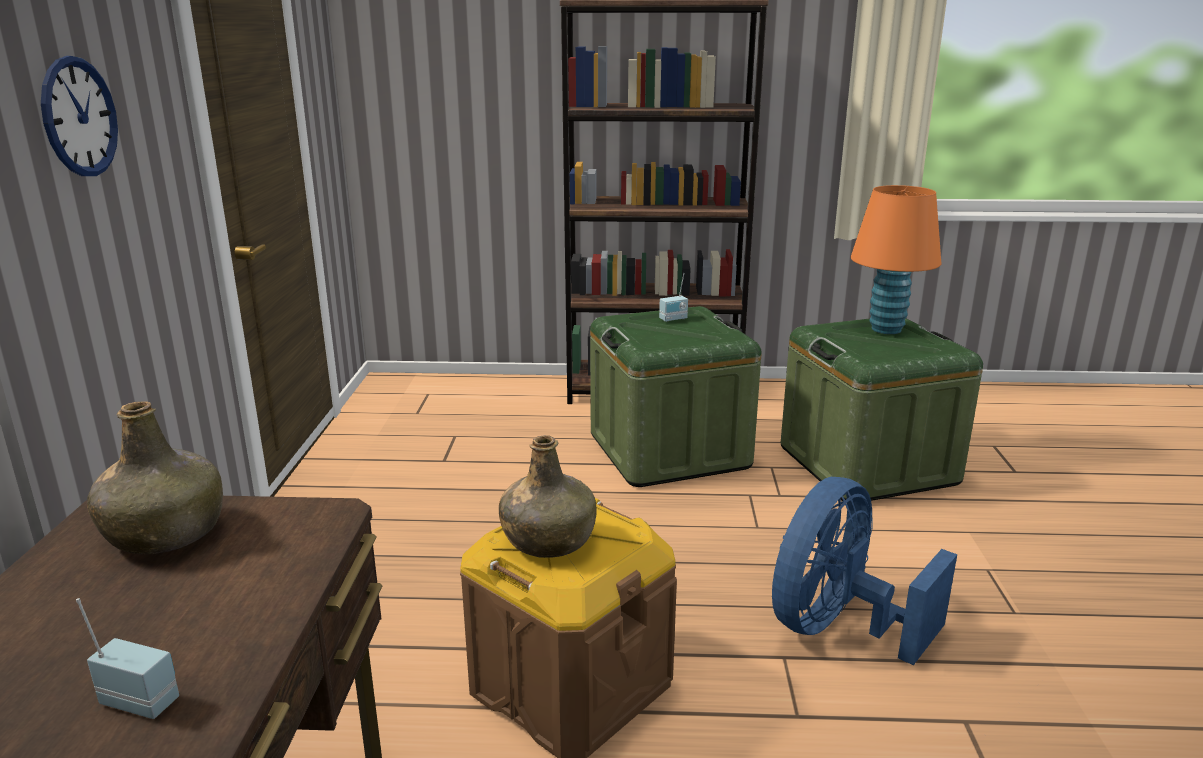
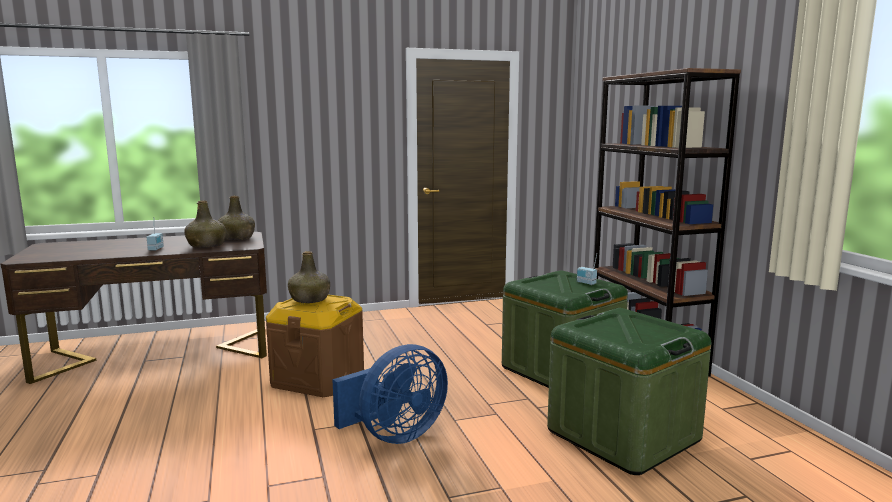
camera: 70 degrees right, 10 degrees down
(79, 117) = (329, 123): wall clock -> none
(220, 588) = (207, 245): none -> green bottle
(838, 627) = (395, 435): blue fan -> blue fan turned 120 degrees clockwise
(886, 329) = (657, 329): orange table lamp -> none

